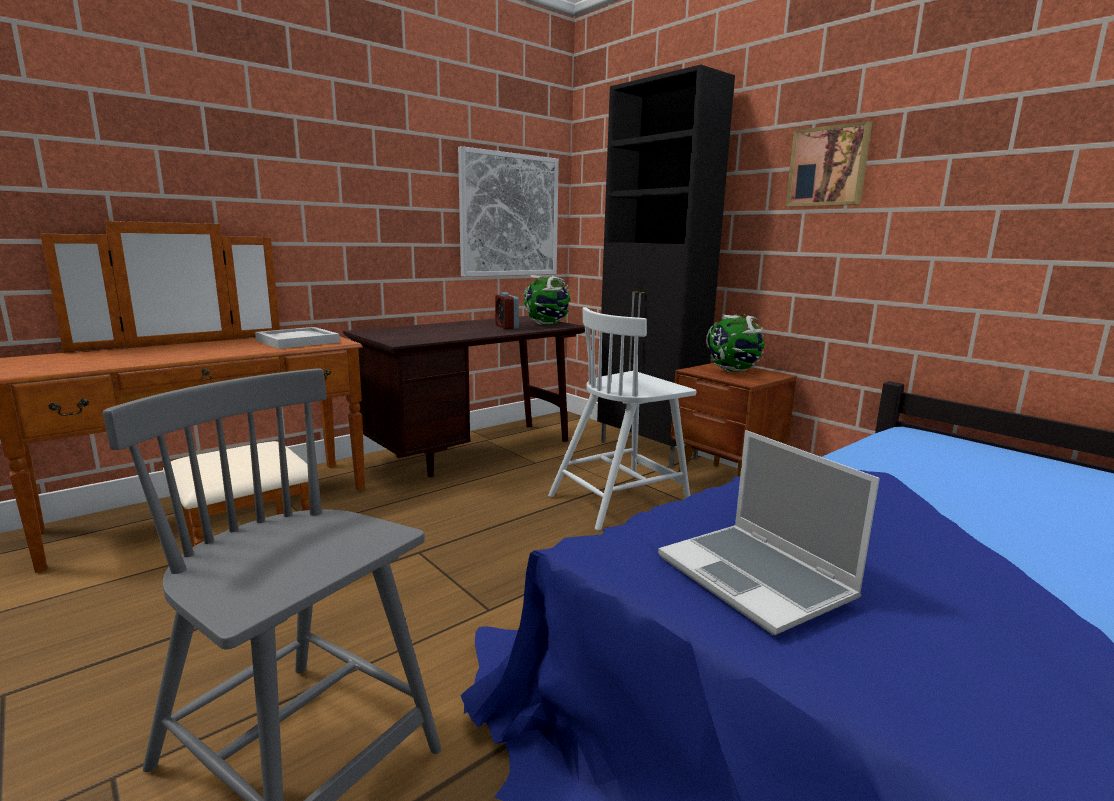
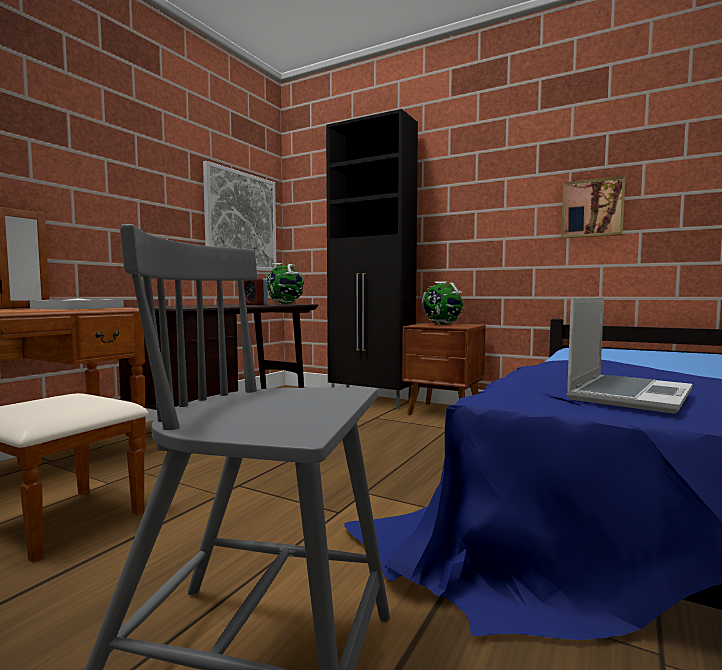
camera: 20 degrees left, 10 degrees down
(620, 500) = (379, 430): white chair -> none
(757, 578) = (628, 395): laptop -> laptop turned 90 degrees counterclockwise
(828, 167) = (491, 180): picture -> picture (592, 208)

